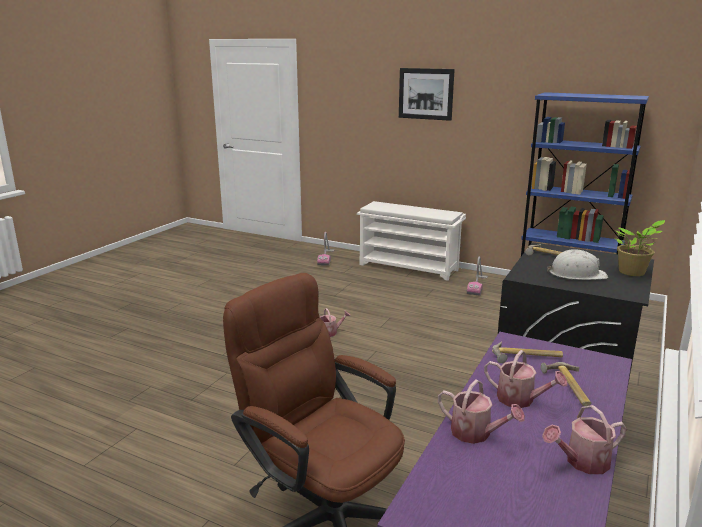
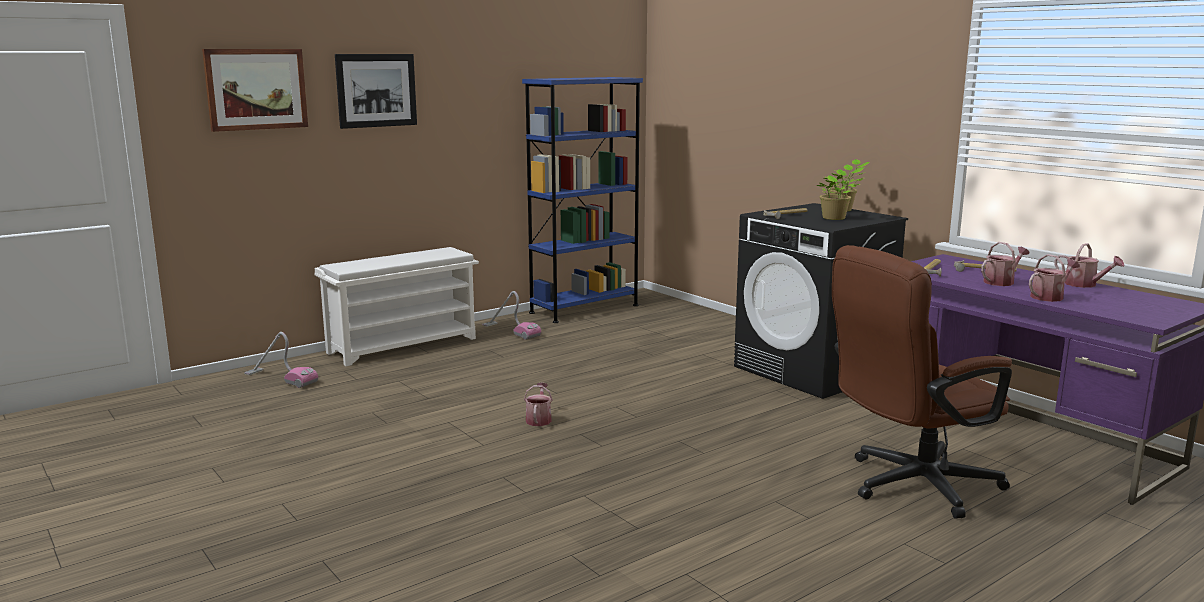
camera: 65 degrees left, 5 degrees down
(353, 88) = (256, 89): none -> picture
(576, 274) = (835, 218): white hard hat -> potted plant
(582, 462) = (1084, 285): watering can -> watering can turned 45 degrees counterclockwise

